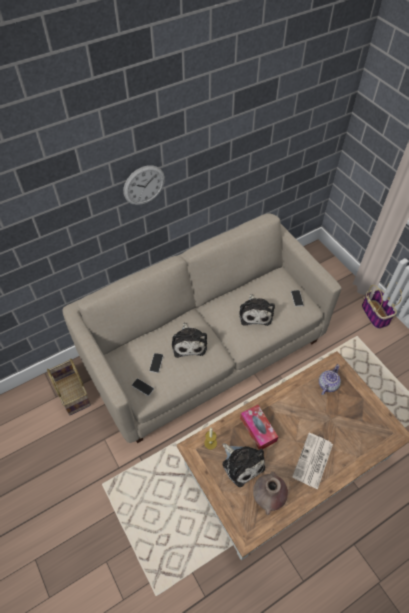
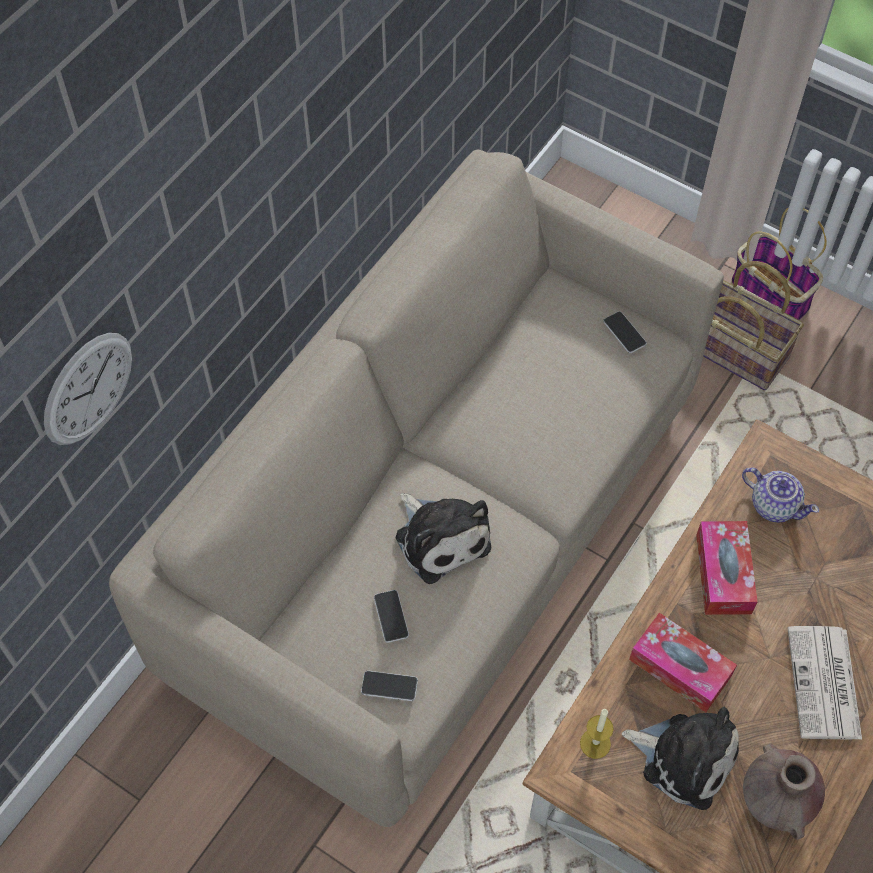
camera: 25 degrees left, 5 degrees up
(73, 393) = (177, 772): basket -> basket (737, 350)
(144, 185) = (233, 208): wall clock -> wall clock (88, 388)
(255, 313) = (551, 404): plush toy -> none
(293, 402) = (723, 574): none -> tissue box
(327, 385) = (774, 504): teapot -> teapot turned 120 degrees clockwise

